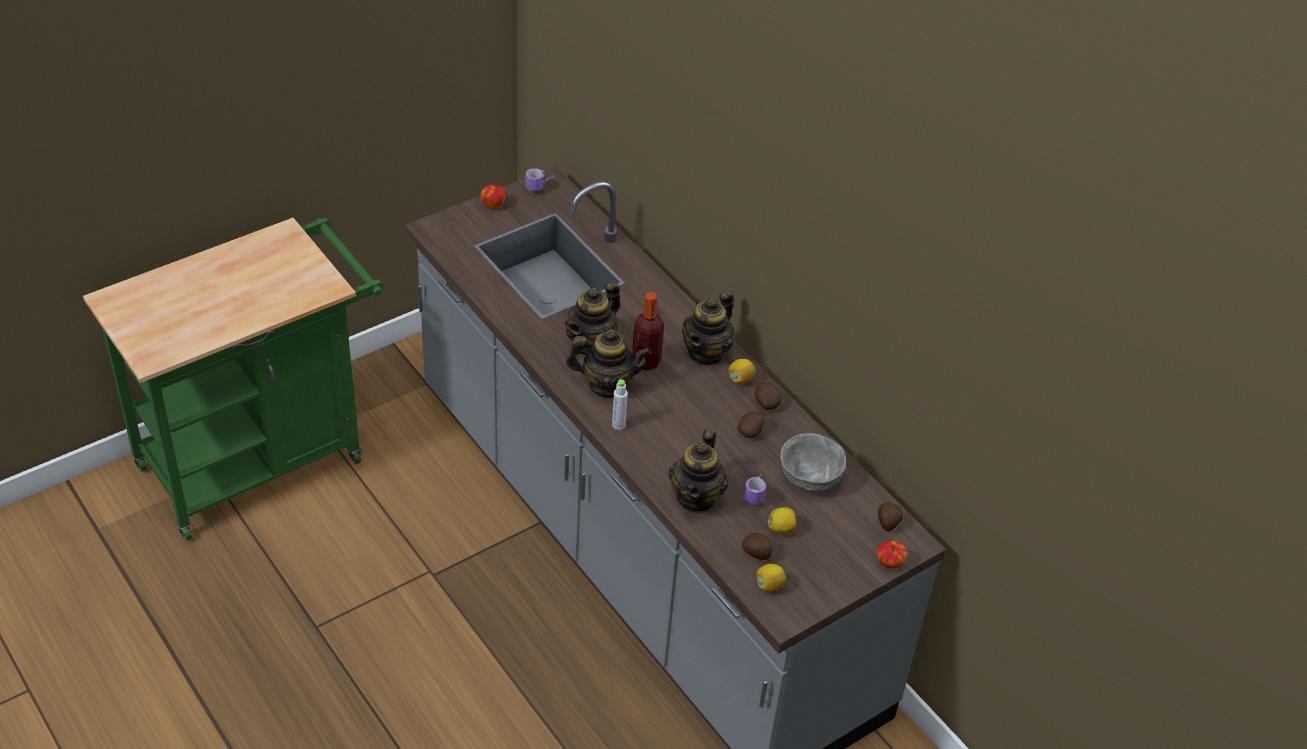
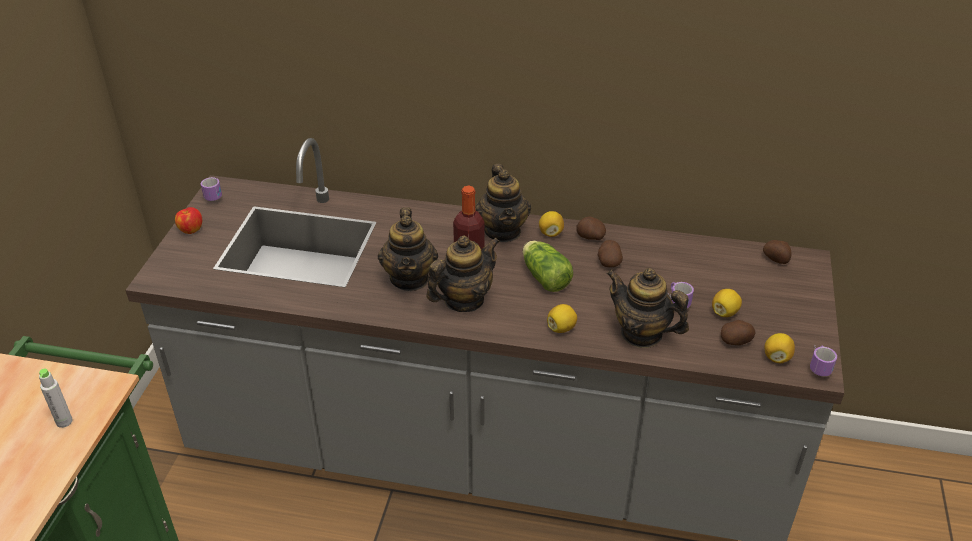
camera: 40 degrees left, 5 degrees down
(618, 425) = (513, 323): grey bottle -> grey bottle (64, 421)
(646, 452) = (561, 328): none -> lemon
(688, 408) = (544, 276): none -> lettuce
(697, 498) = (641, 333): teapot -> teapot turned 150 degrees clockwise
(792, 612) = (817, 364): none -> mug
(810, 477) = (688, 265): grey bowl -> none
(889, 563) = (816, 284): apple -> none

